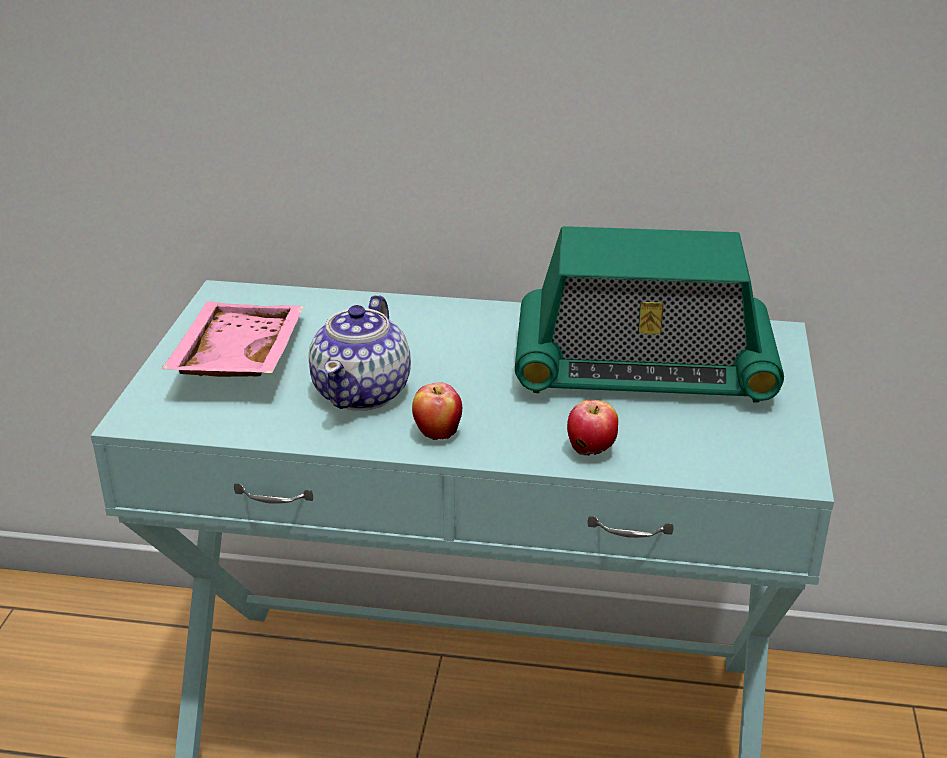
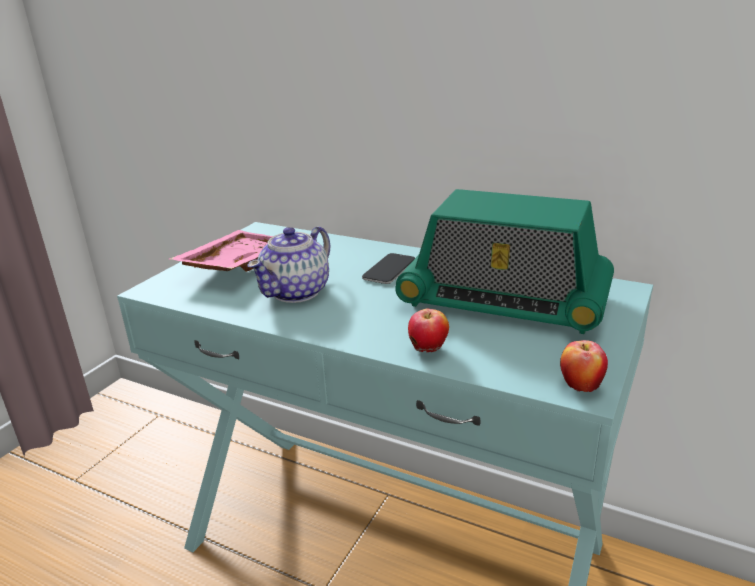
camera: 20 degrees right, 5 degrees down
(437, 434) = (326, 323): apple -> apple (580, 386)
(468, 341) = (389, 270): none -> phone

